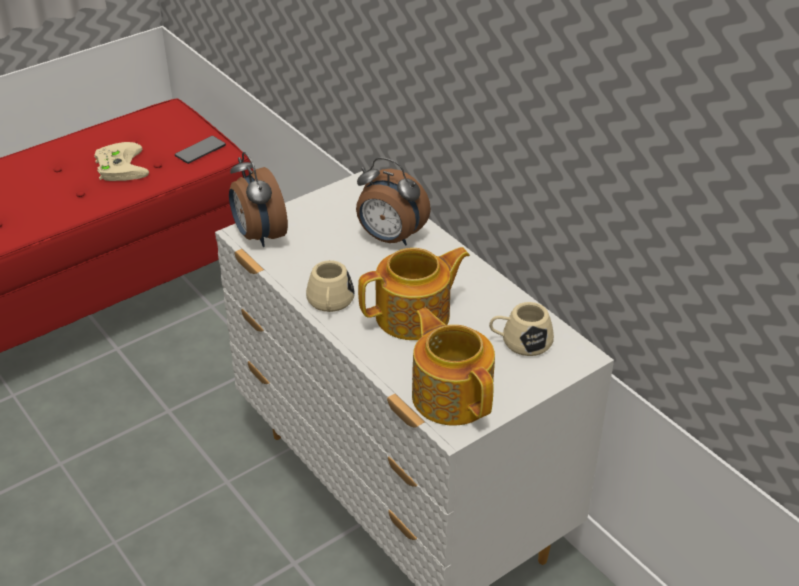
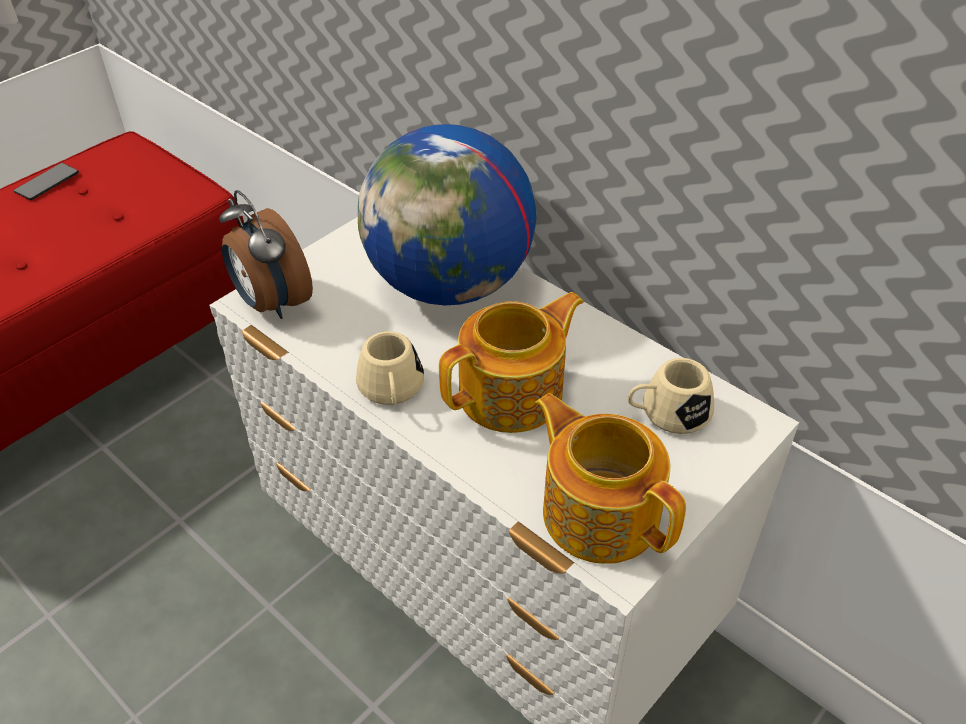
camera: 10 degrees left, 5 degrees up
(119, 166) = (68, 223): beige game controller -> none
(200, 151) = (170, 192): phone -> phone (47, 183)
(390, 238) = (450, 285): alarm clock -> globe

